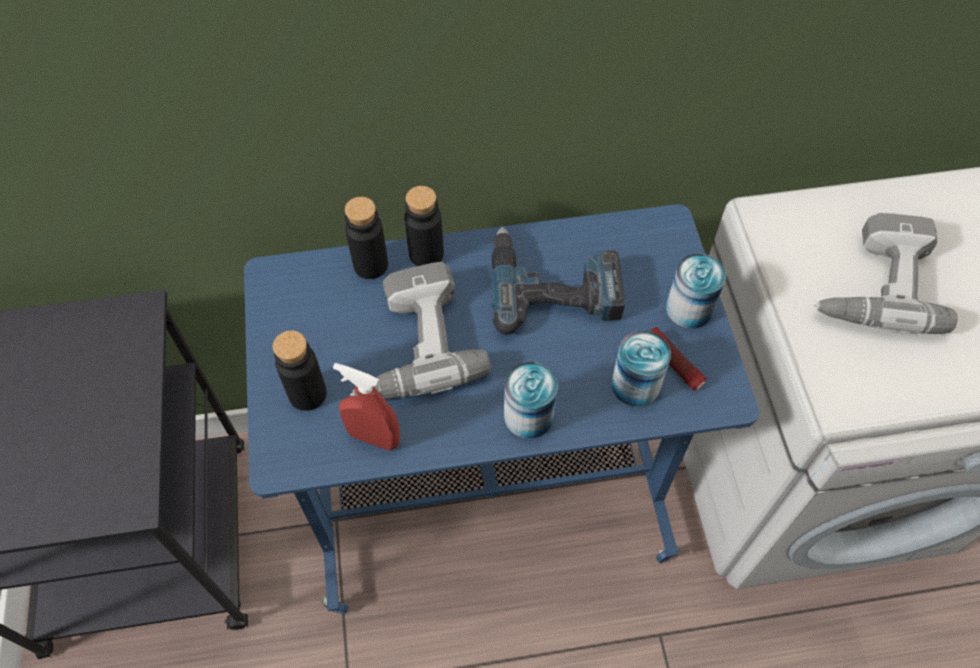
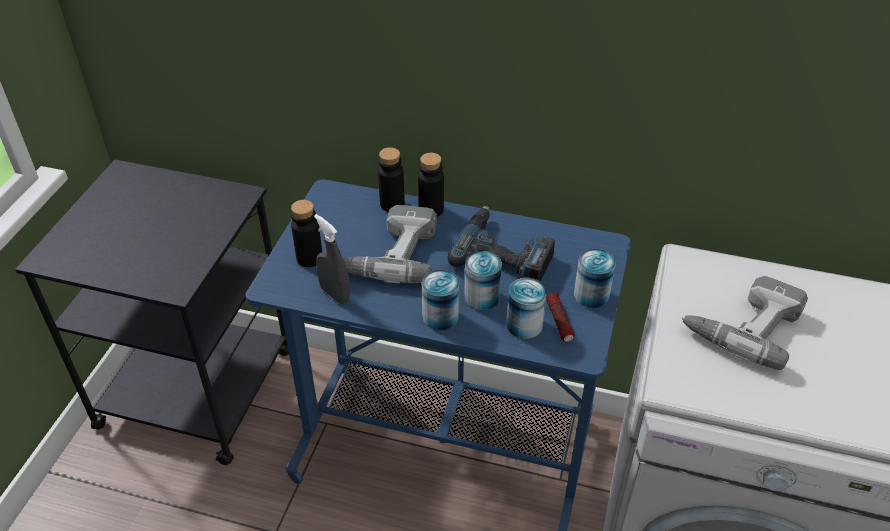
camera: 25 degrees right, 15 degrees down
(374, 437) = (334, 294): red spray bottle -> grey spray bottle
(562, 365) = (481, 297): none -> can

